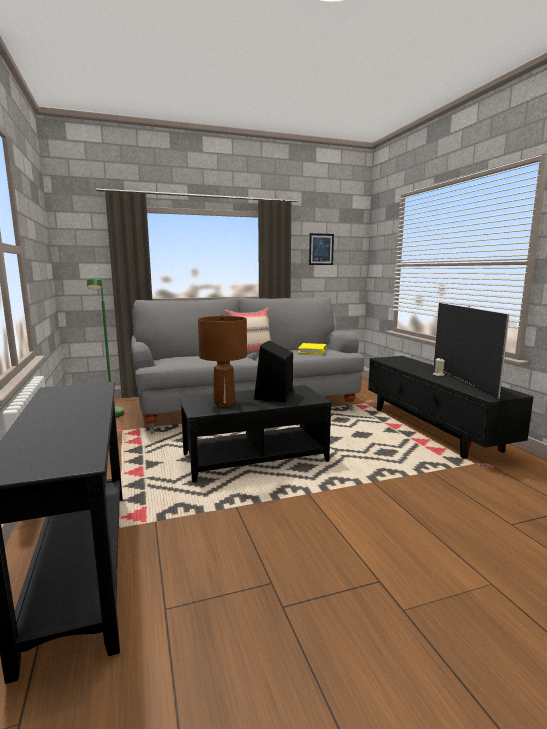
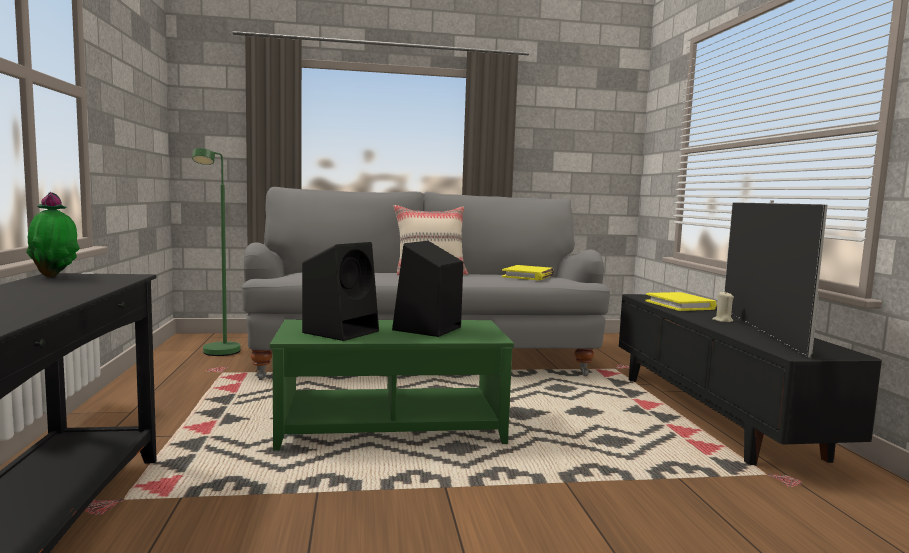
camera: 10 degrees right, 5 degrees down
(53, 390) = (55, 276): none -> potted plant
(224, 403) = (342, 331): brown table lamp -> black speaker
(254, 457) = (391, 426): black coffee table -> green coffee table
(321, 249) = (566, 128): picture -> none
(408, 364) = (680, 305): none -> yellow book

